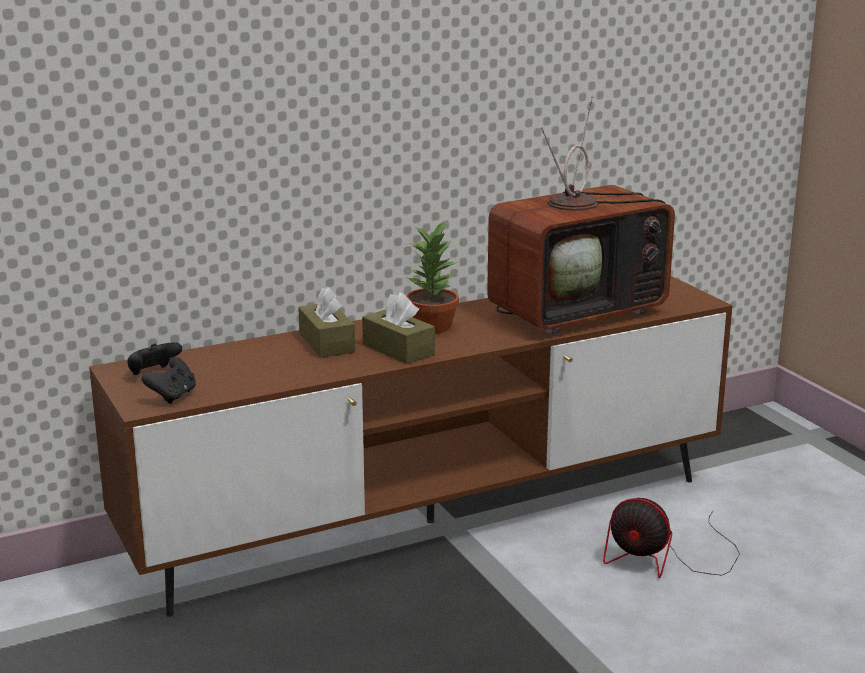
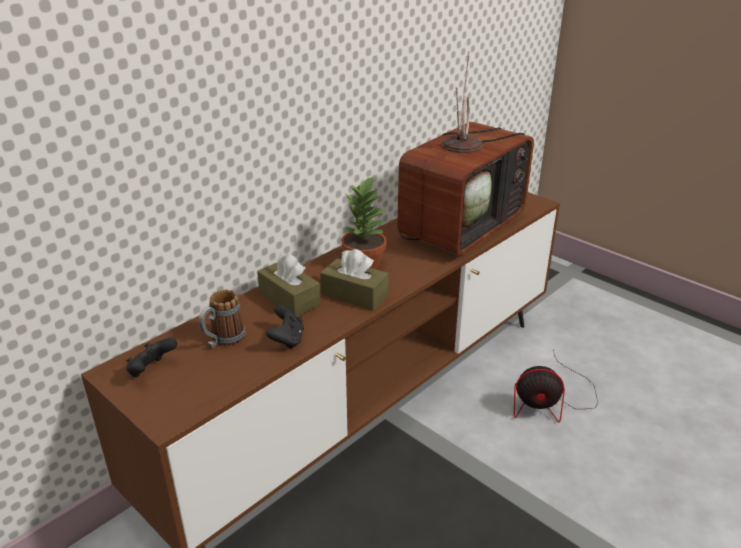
camera: 20 degrees left, 10 degrees up
(173, 396) = (188, 398): black game controller -> black game controller (287, 340)
(235, 363) = (223, 340): none -> mug

